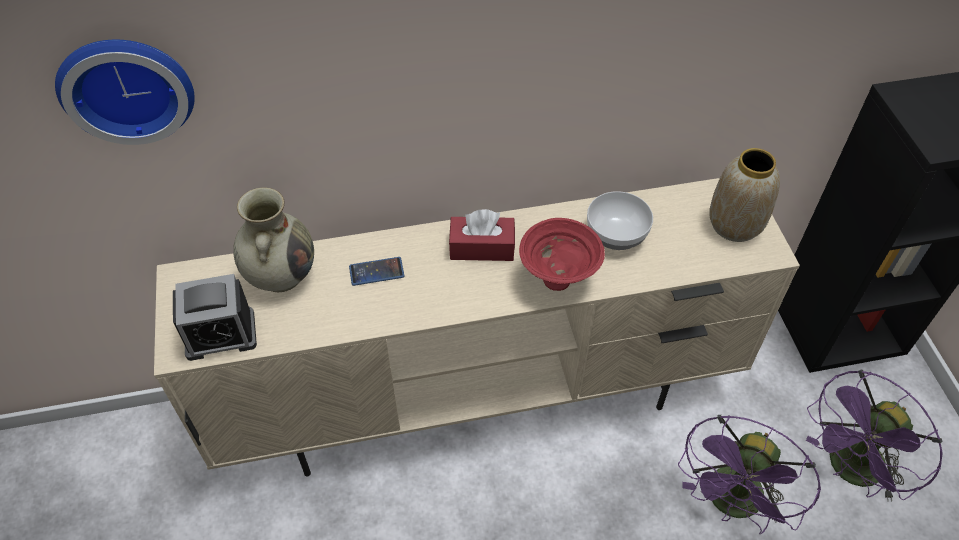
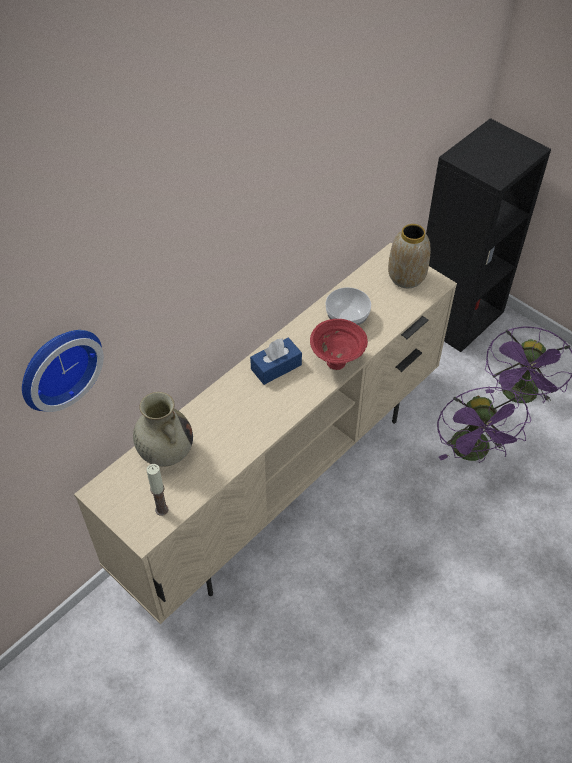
camera: 35 degrees left, 0 degrees up
(220, 334) = (161, 509): alarm clock -> candle
(376, 271) = (225, 416): phone -> none
(482, 247) = (276, 367): red tissue box -> blue tissue box

